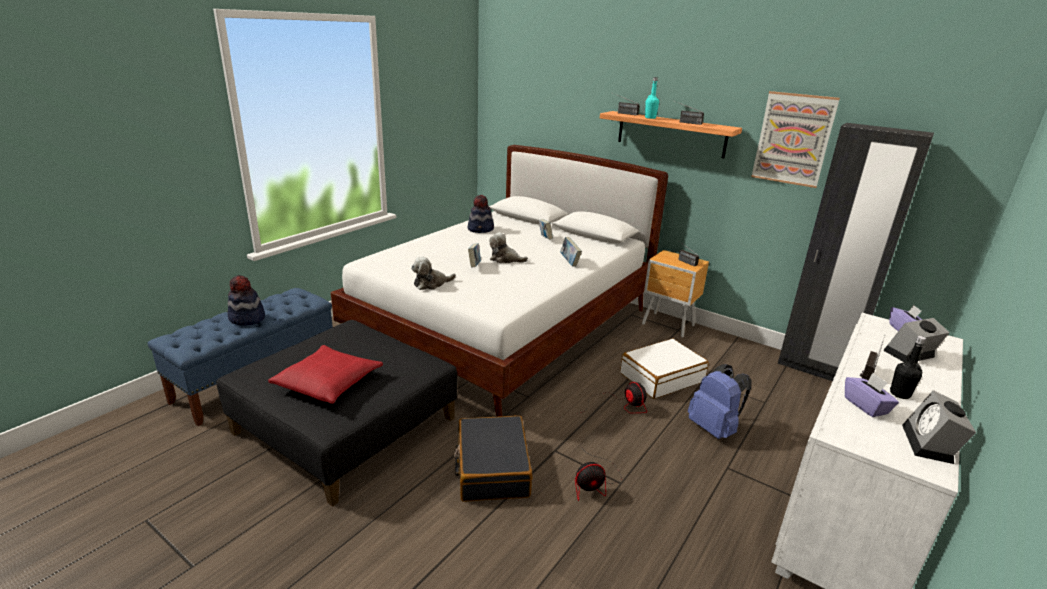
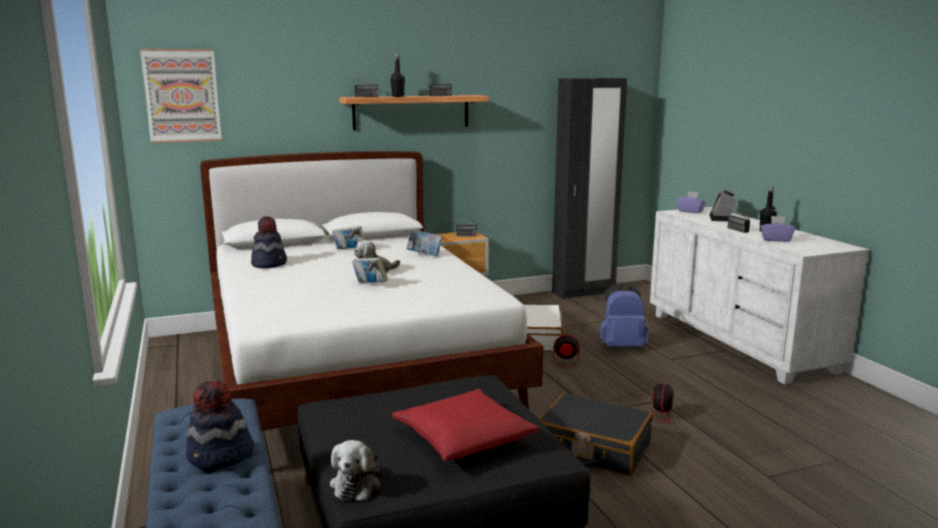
camera: 55 degrees left, 10 degrees down
(431, 284) = (386, 308): plush toy -> plush toy (357, 483)
(650, 118) = (398, 96): turquoise bottle -> black bottle
(793, 139) = (521, 98): picture -> picture (182, 96)
(931, 445) = (823, 241): alarm clock -> none

